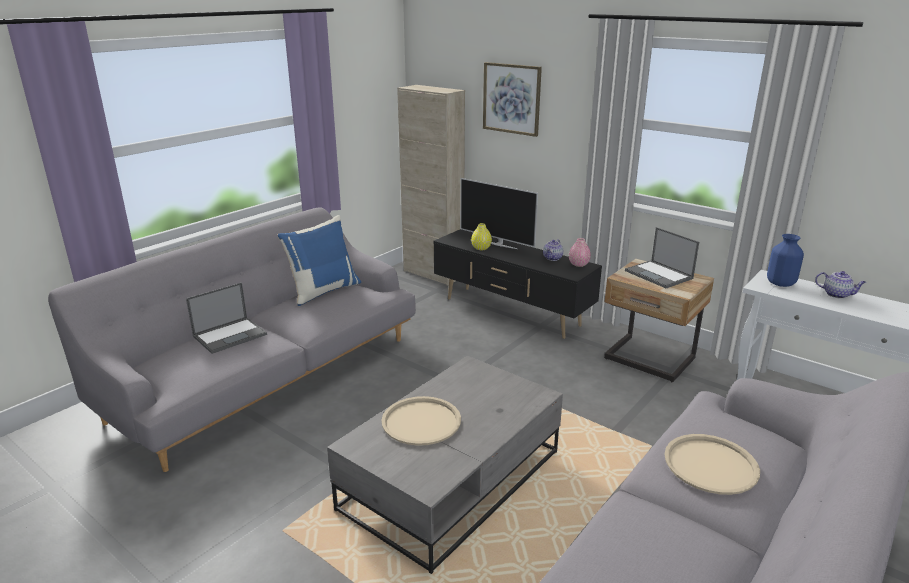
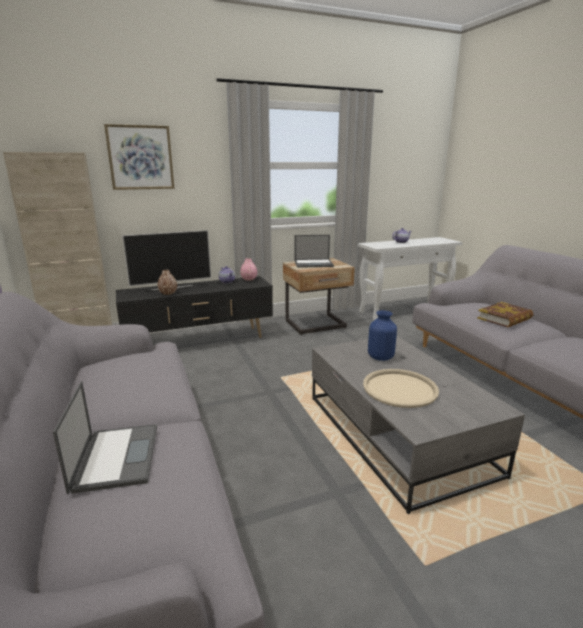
camera: 60 degrees left, 5 degrees down
(323, 291) = (105, 372): blue pillow -> none
(481, 248) = (168, 293): yellow vase -> brown vase
(710, 465) = (504, 318): beige tray -> book
(781, 283) = (379, 244): blue vase -> blue vase (381, 357)

